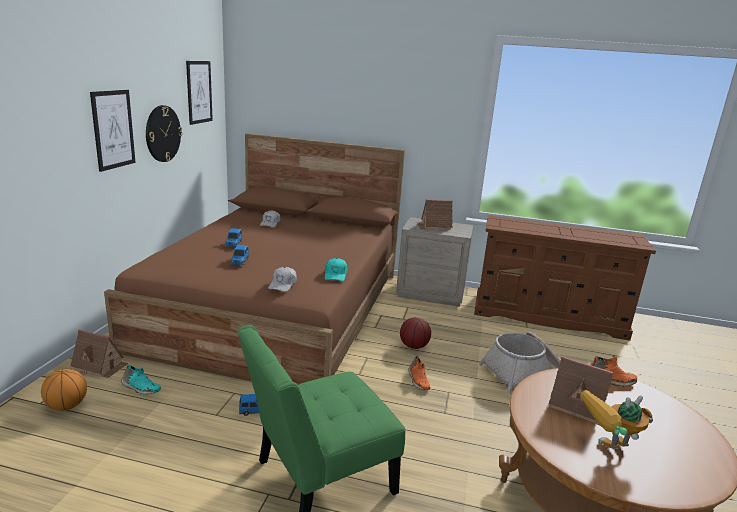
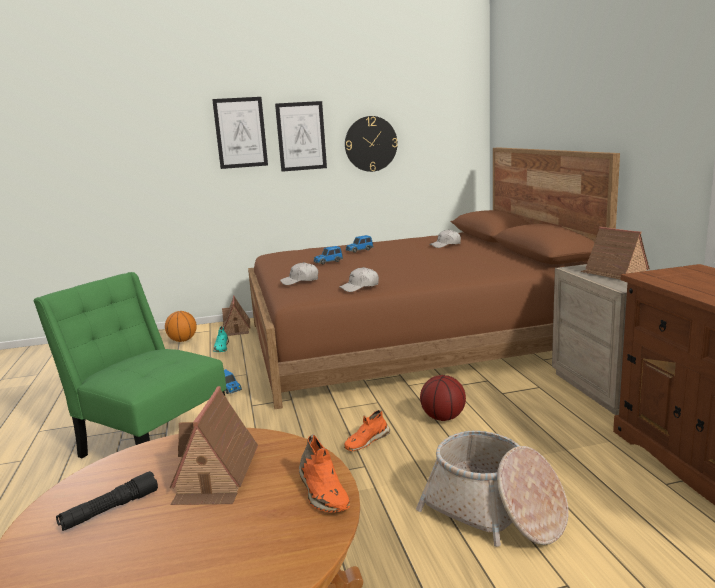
camera: 65 degrees right, 5 degrees down
(199, 92) = (436, 103): picture -> picture (240, 133)
(335, 275) = (359, 287): turquoise cap -> white cap
(607, 451) = (110, 510): toy robot -> black flashlight

